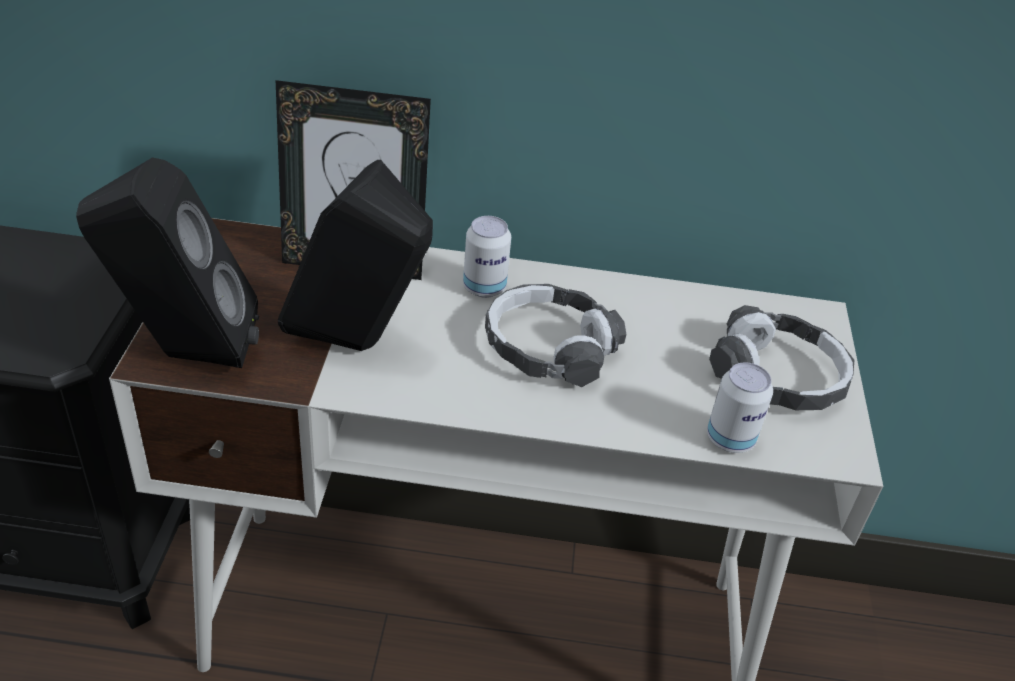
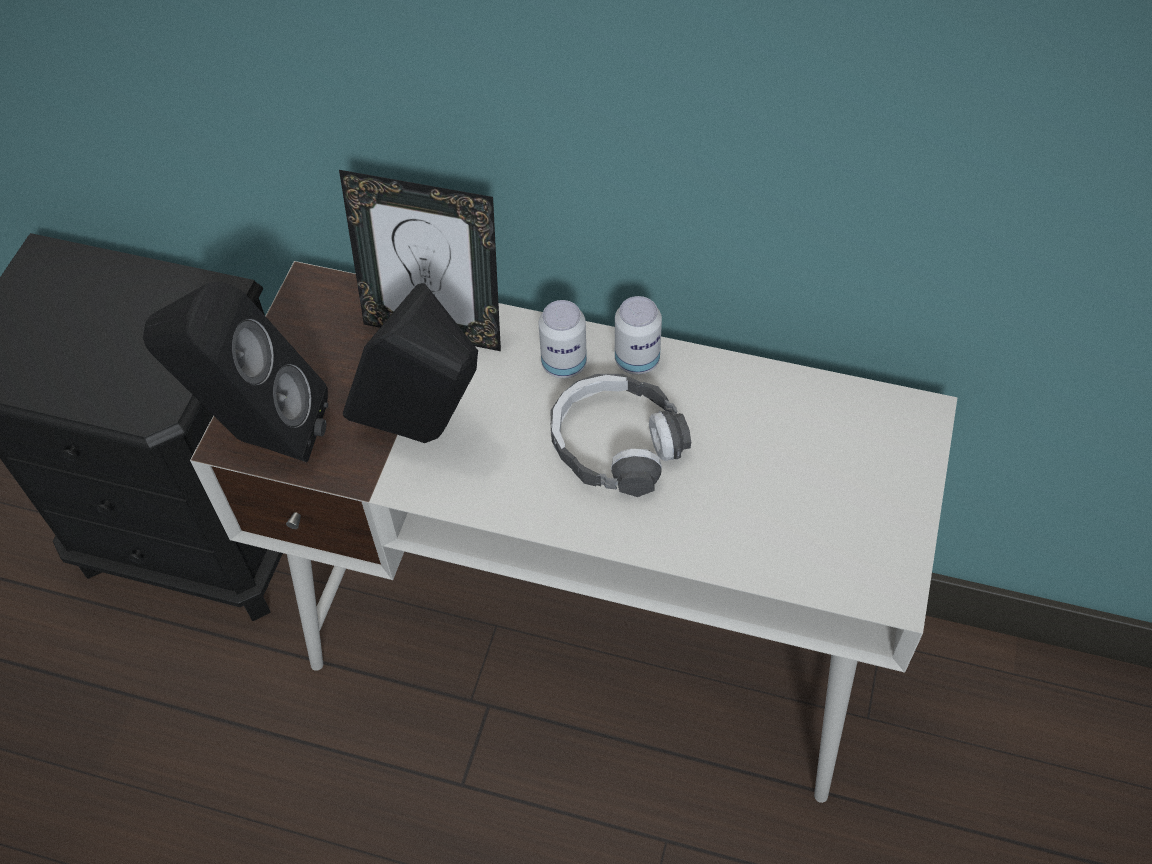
camera: 15 degrees right, 15 degrees up
(730, 439) = (777, 567): can -> can (637, 360)
(777, 376) = (850, 492): headphones -> none

